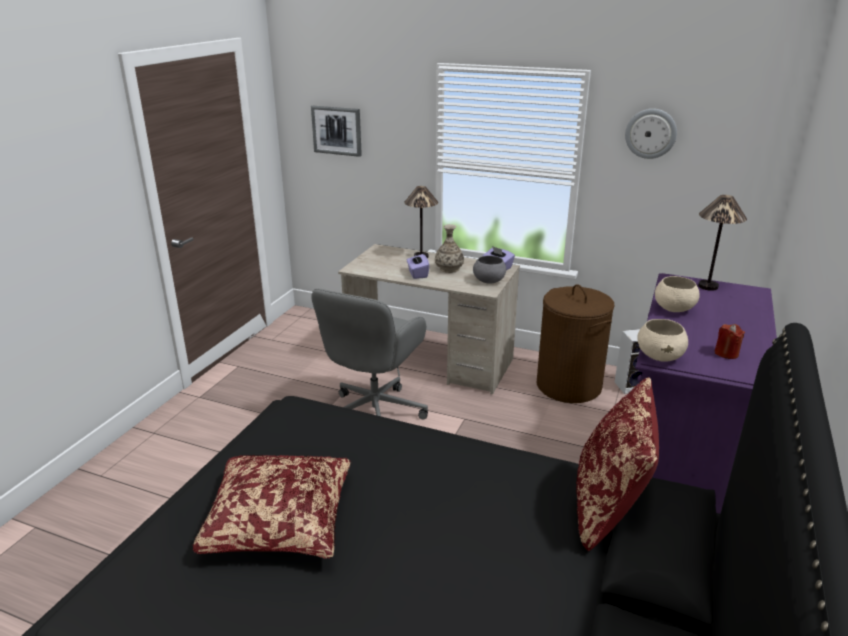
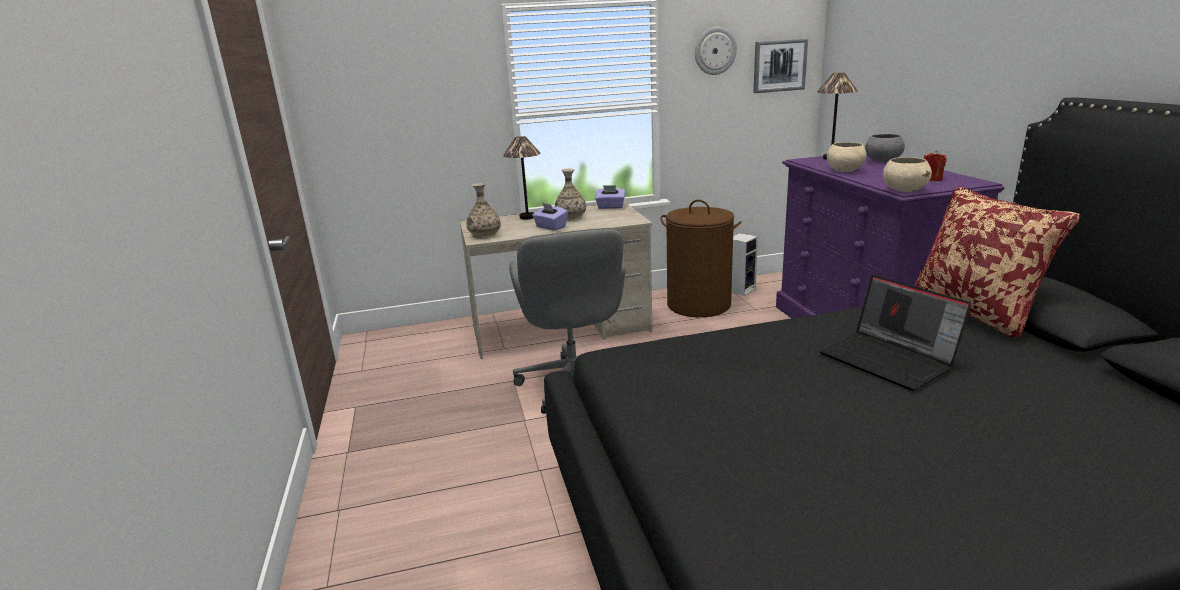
camera: 35 degrees left, 5 degrees down
(278, 520) = (783, 435): red pillow -> none
(337, 130) = (382, 98): picture -> picture (779, 66)
(364, 265) = (484, 235): none -> vase
(451, 510) = (890, 359): none -> laptop
(489, 281) = (623, 215): grey bowl -> grey bowl (883, 161)

